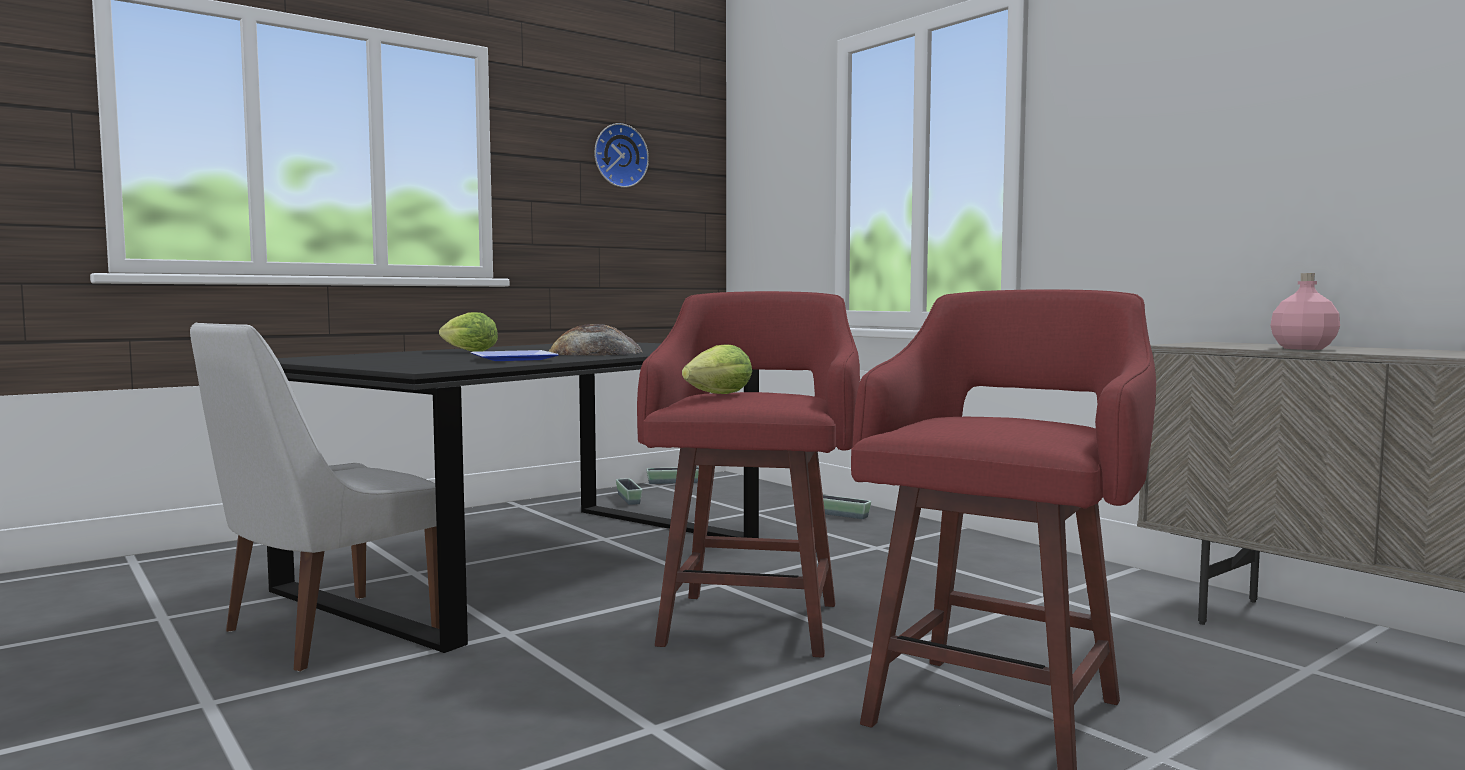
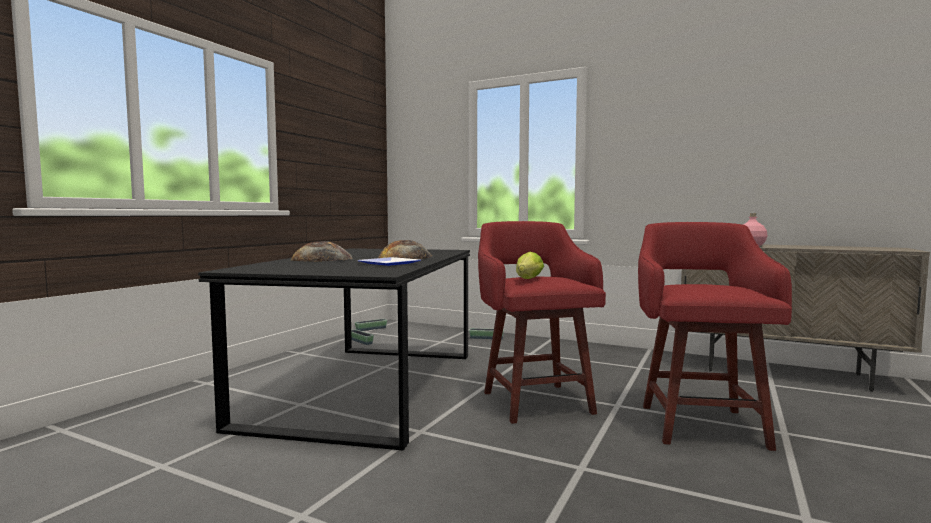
camera: 25 degrees left, 0 degrees up
(324, 632) = (304, 453): white chair -> none
(466, 351) = (322, 259): lettuce -> bread
(619, 156) = (339, 136): wall clock -> none

